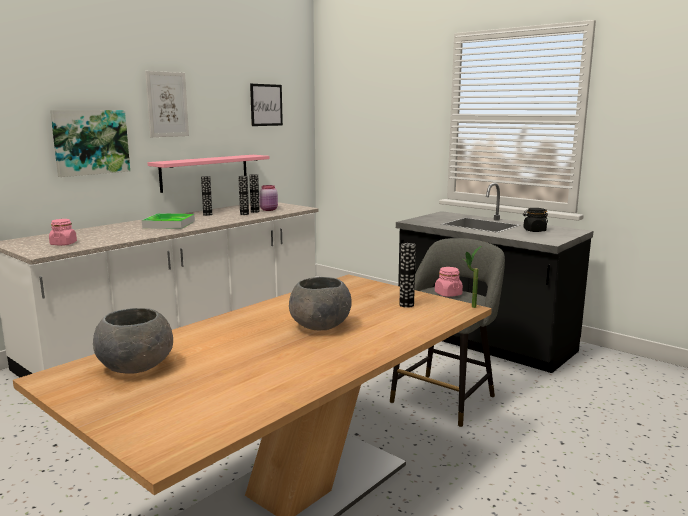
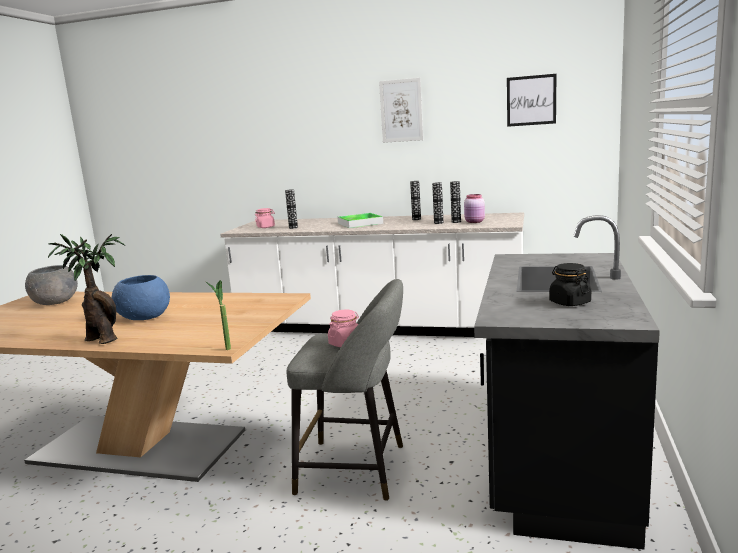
camera: 65 degrees right, 0 degrees up
(90, 142) = (330, 148): picture -> none
(205, 172) = (442, 177): pink shelf -> none
(320, 326) = (143, 317): grey bowl -> blue bowl
(377, 345) = (101, 339): none -> potted plant
(406, 305) = (218, 327): vase -> vase (293, 227)

